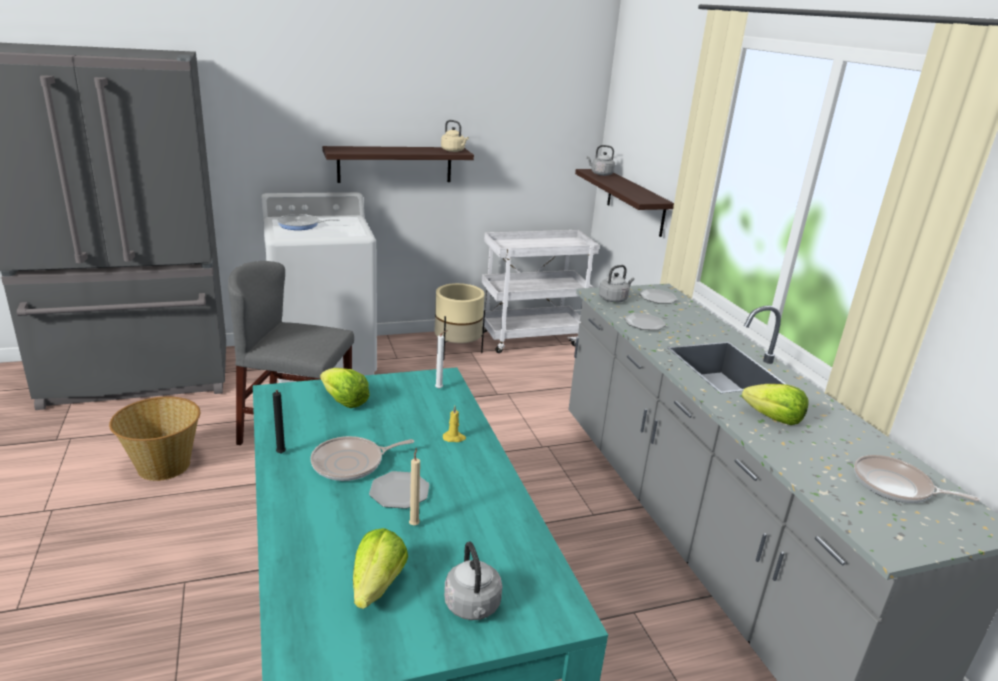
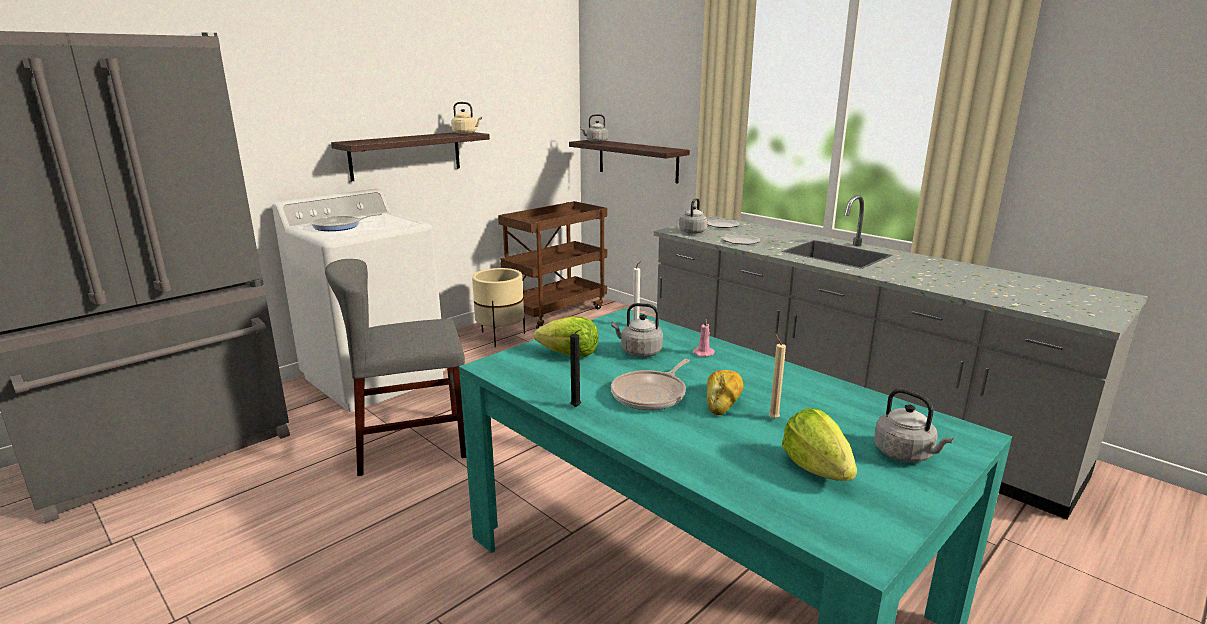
camera: 25 degrees left, 5 degrees down
(163, 465) = (290, 522): basket -> none
(399, 491) = (723, 401): plate -> bread
(401, 417) = (639, 352): none -> grey kettle
(454, 438) = (704, 353): yellow candle -> pink candle
(532, 338) = (556, 311): white cart -> brown cart
(773, 418) = (918, 274): lettuce -> none
(896, 486) = (1043, 290): frying pan -> none

